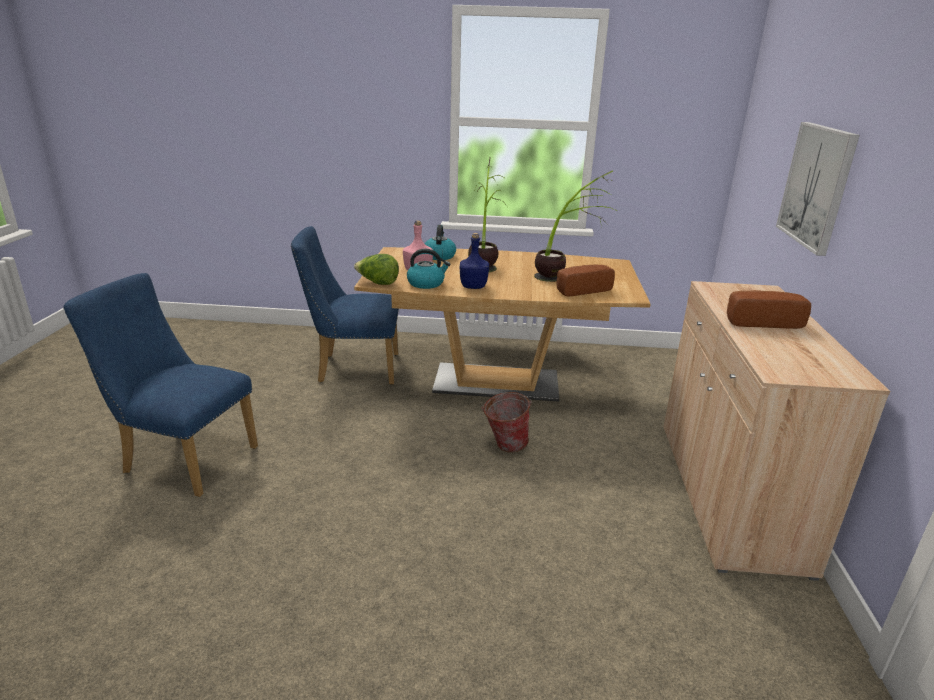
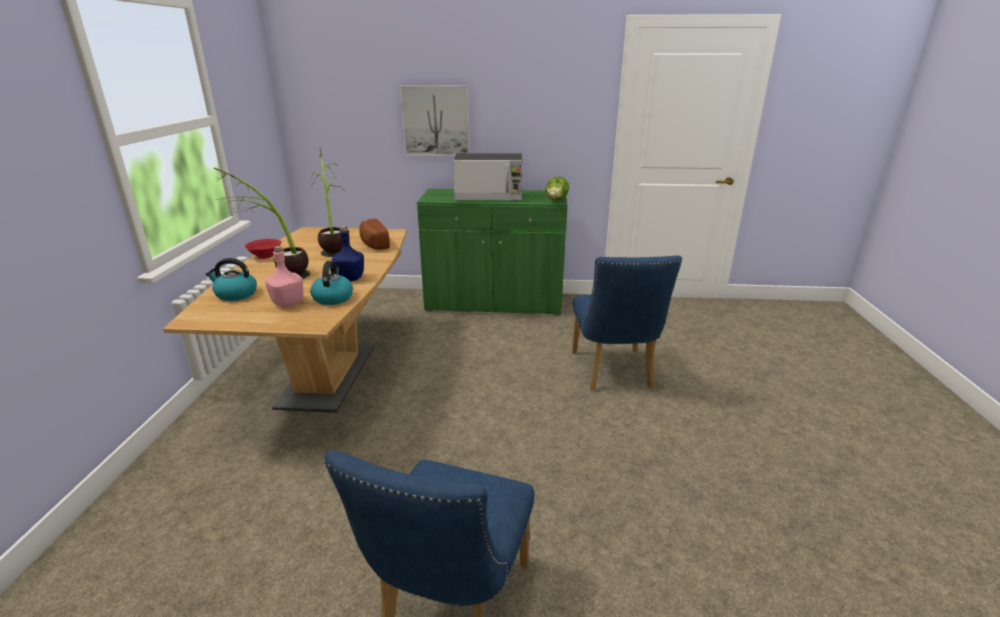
camera: 90 degrees left, 0 degrees up
(352, 368) = (244, 481): blue chair -> blue chair (613, 373)
(378, 283) = (322, 321): lettuce -> lettuce (556, 201)
(504, 446) = (439, 373): bucket -> none
(530, 255) = (265, 256): none -> red bowl
(728, 493) = (494, 303): beige cabinet -> green cabinet
(761, 321) = (489, 197): bread -> microwave

